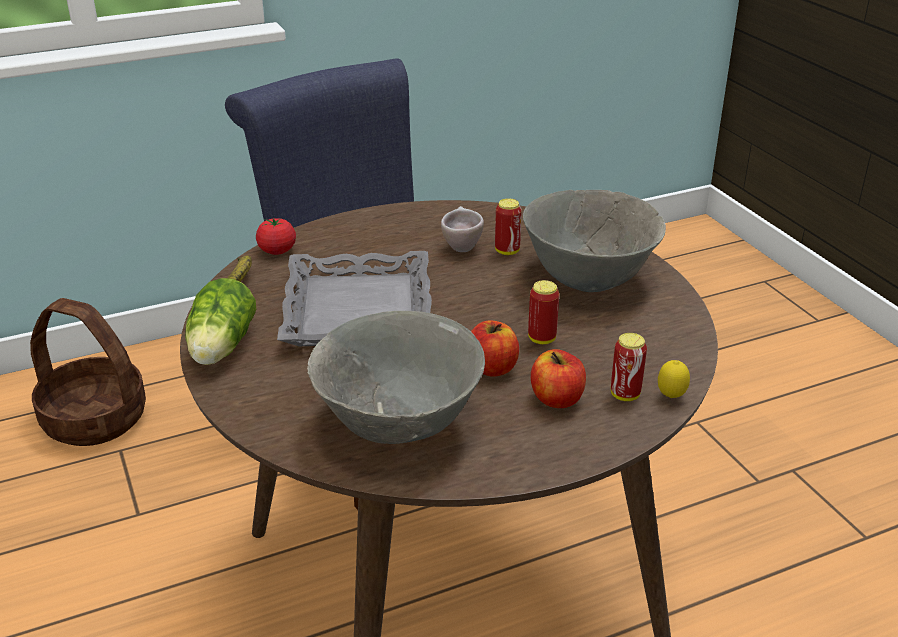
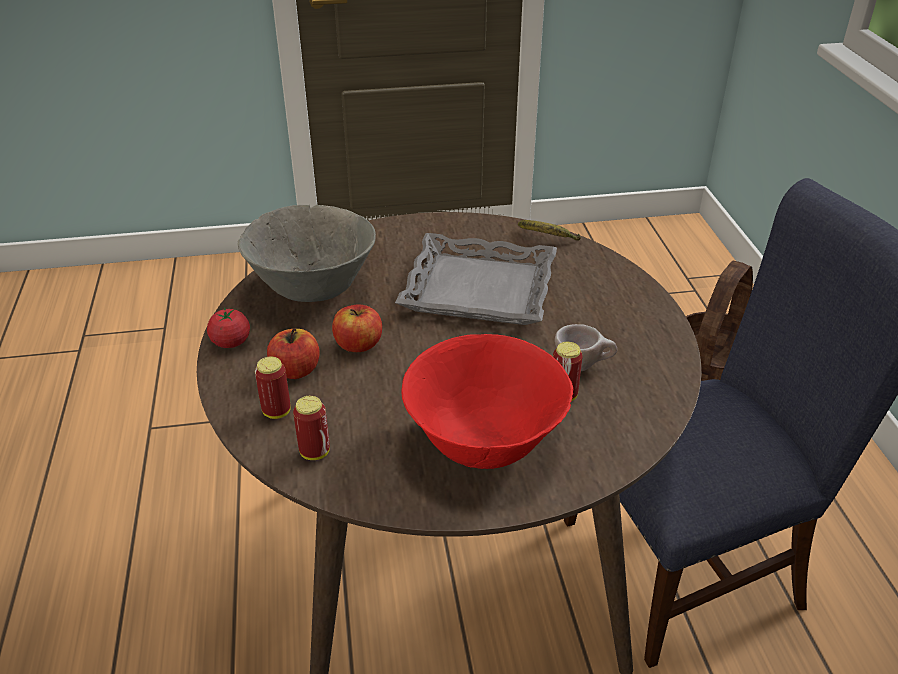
camera: 105 degrees right, 5 degrees up
(220, 348) = (450, 226): lettuce -> none
(277, 250) = (598, 259): tomato -> tomato (231, 342)
(541, 339) = (387, 382): can -> can (314, 452)
(587, 278) = (485, 443): grey bowl -> red bowl
(671, 397) = (255, 440): lemon -> none

